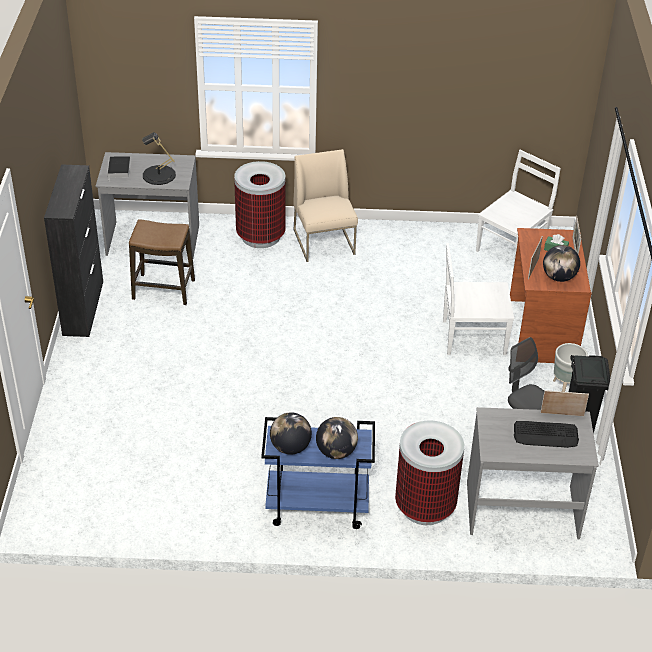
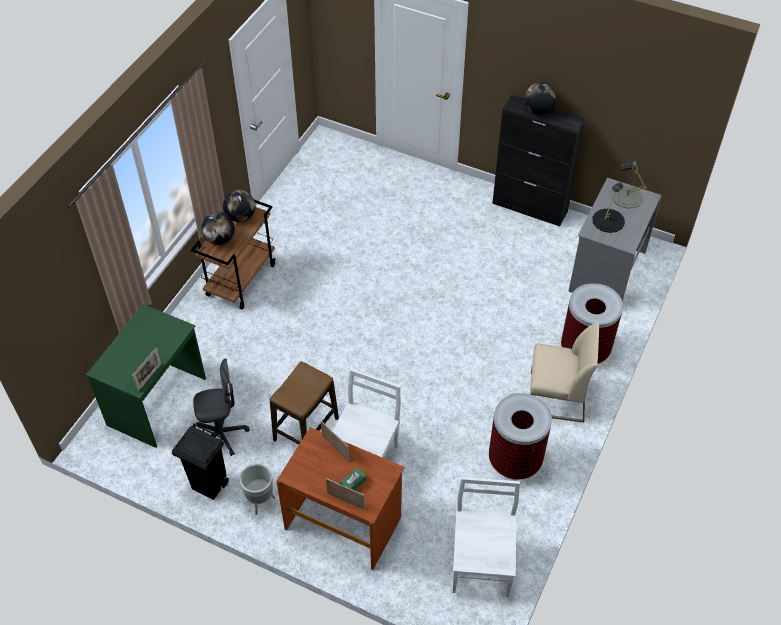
camera: 115 degrees right, 10 degrees up
(119, 170) = (627, 197): book -> grey table lamp
(163, 290) = (532, 260): stool -> stool (306, 429)
(316, 508) = (241, 279): blue cart -> brown cart
(425, 506) = (201, 342): trash can -> trash can (515, 461)
(512, 247) = (481, 563): white chair -> white chair turned 150 degrees counterclockwise
(522, 509) = (158, 402): grey desk -> green desk
(546, 435) = (137, 355): keyboard -> none
(559, 277) = (311, 463): globe -> globe (538, 110)

